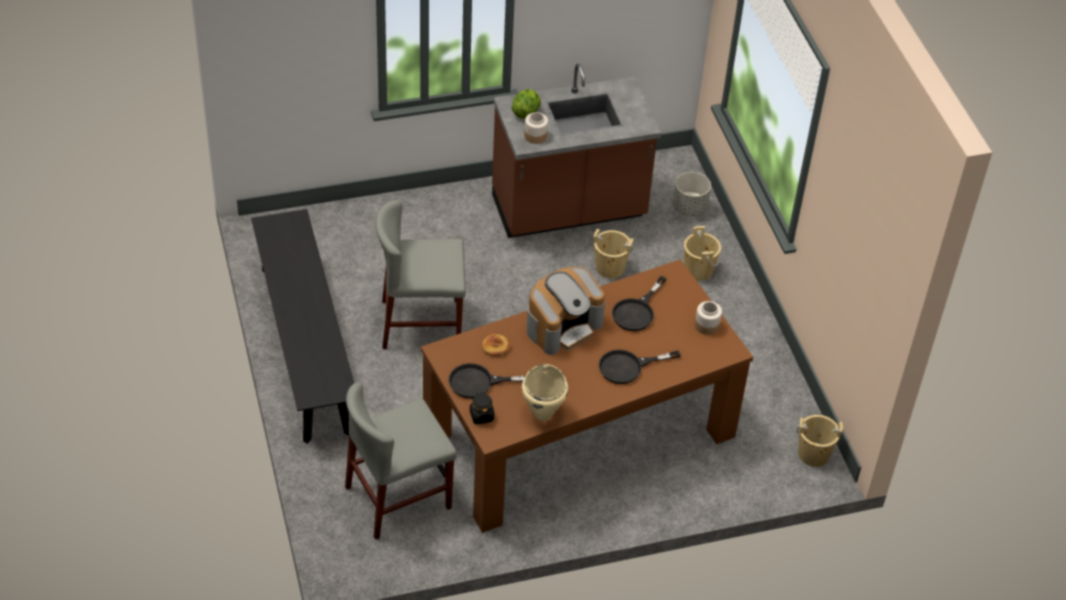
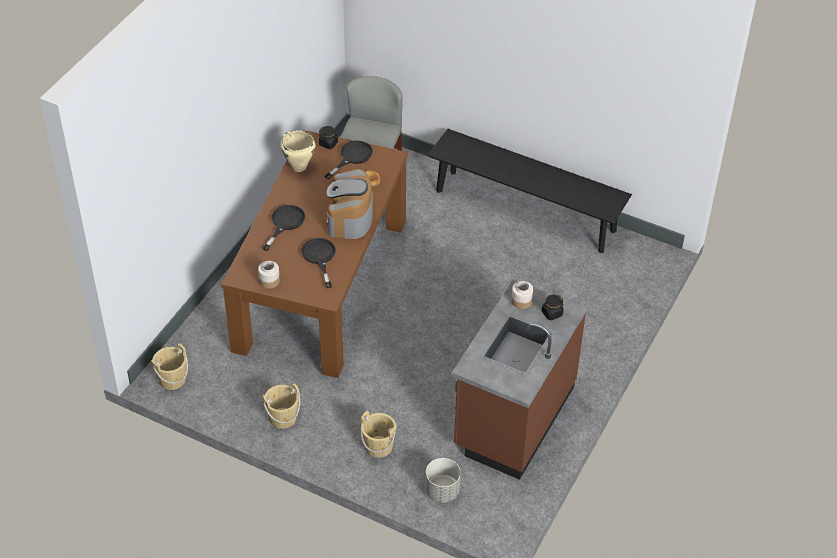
camera: 135 degrees right, 0 degrees up
(421, 323) = (489, 272): grey chair -> none
(526, 112) = (551, 313): lettuce -> black jar
(610, 267) = (434, 399): beige bucket -> beige bucket (283, 418)

